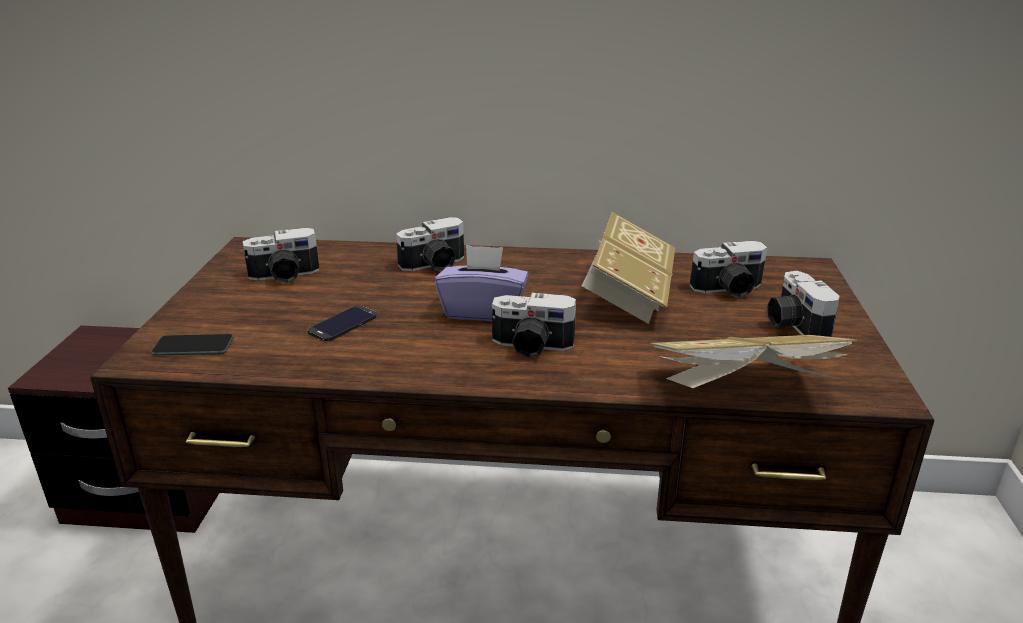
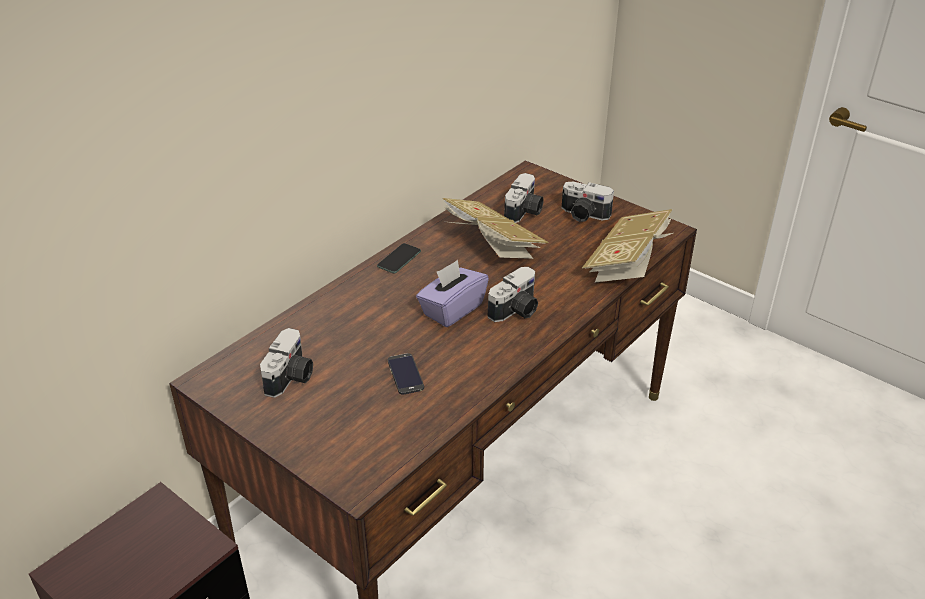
camera: 55 degrees left, 10 degrees up
(193, 346) = (363, 455): phone -> phone (399, 259)
(435, 265) = (359, 302): camera -> none

